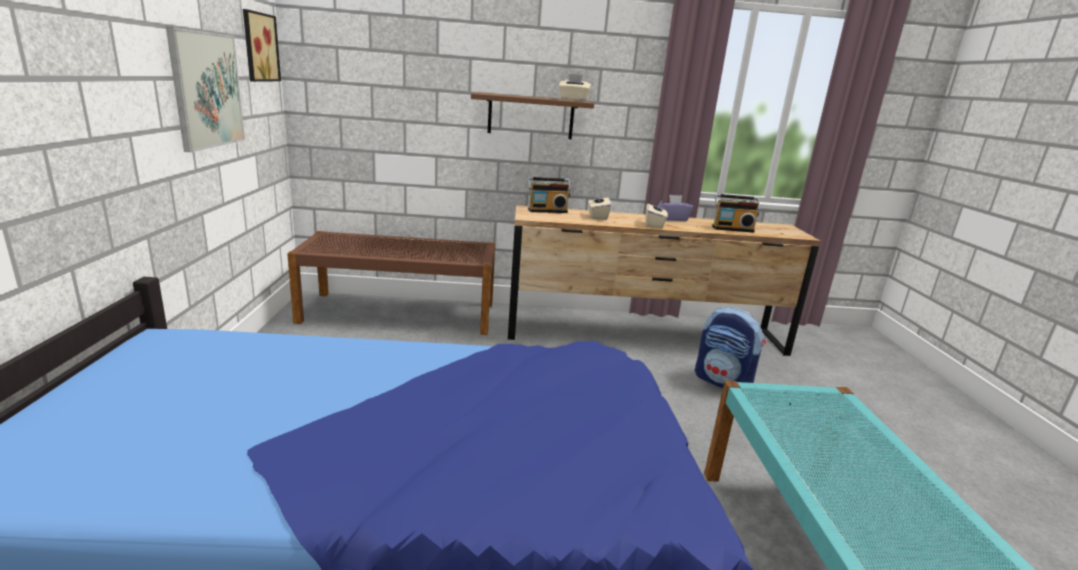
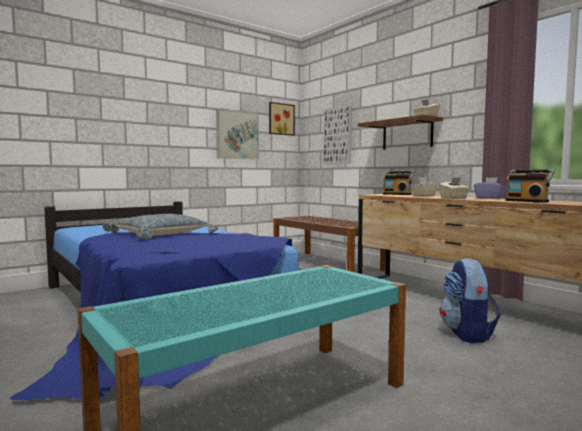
camera: 55 degrees right, 15 degrees down
(382, 410) = (160, 233): none -> pillow
(386, 95) = (337, 136): none -> picture

